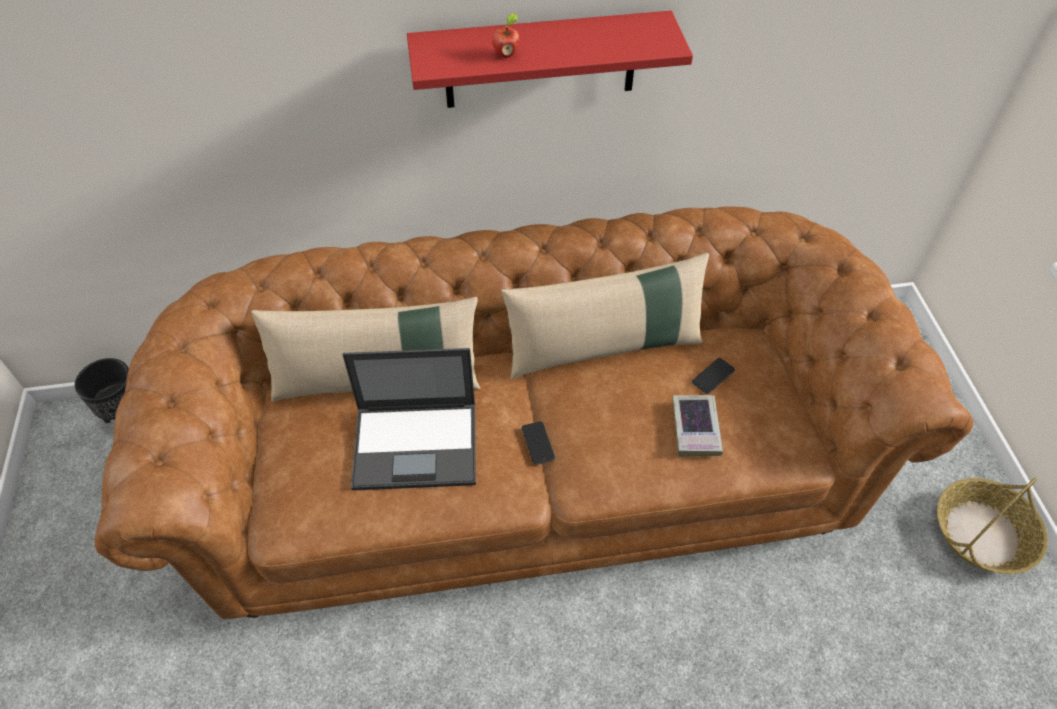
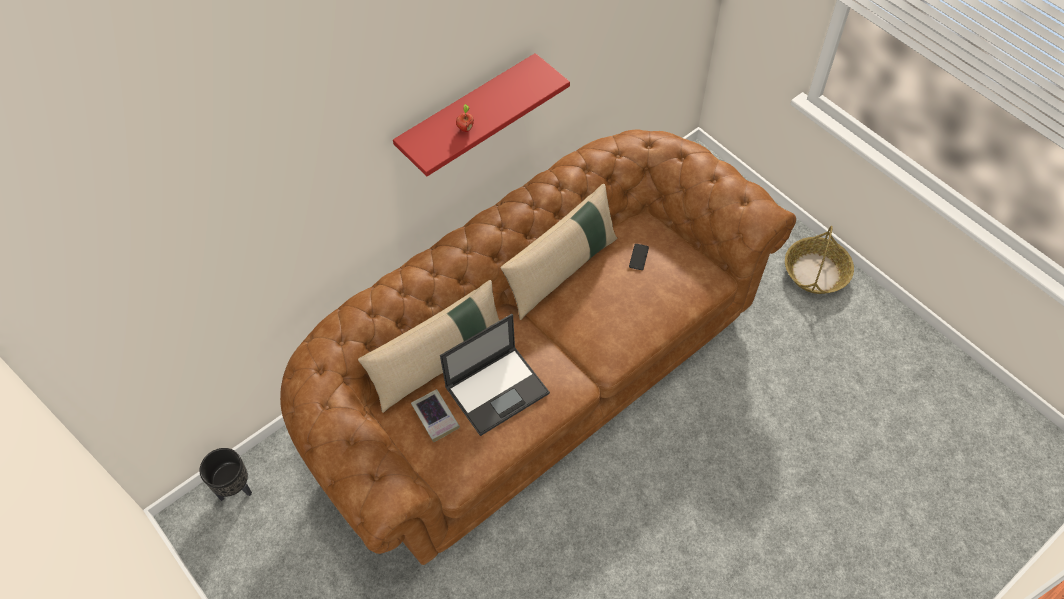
camera: 30 degrees left, 5 degrees up
(538, 443) = (565, 350): phone -> none
(695, 428) = (649, 294): book -> book (435, 417)

